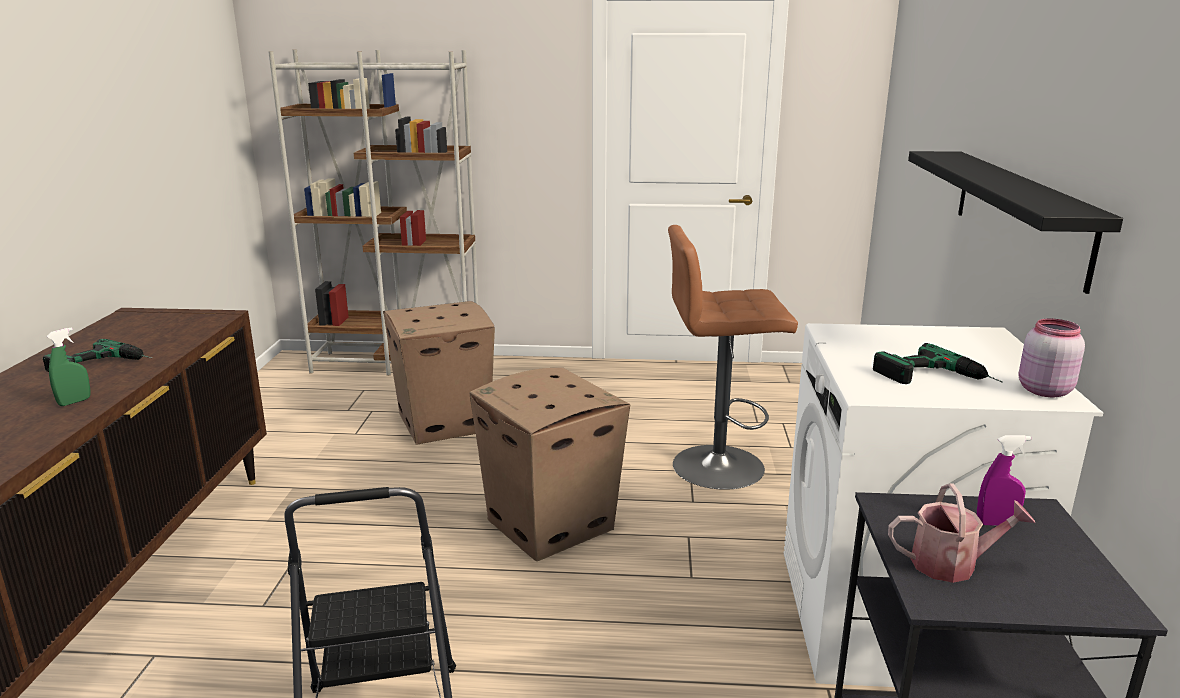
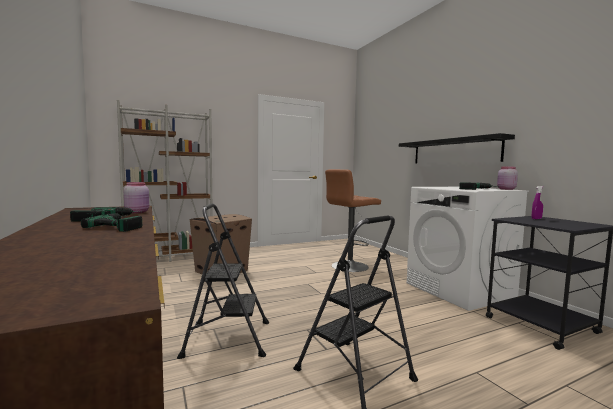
camera: 30 degrees left, 15 degrees down
(74, 402) = (123, 225): green spray bottle -> power drill
(177, 344) = (137, 212): none -> pink jar
(288, 586) = (225, 338): none -> black step ladder
(551, 524) = (316, 292): cardboard box -> none
(952, 564) = (551, 224): watering can -> none

